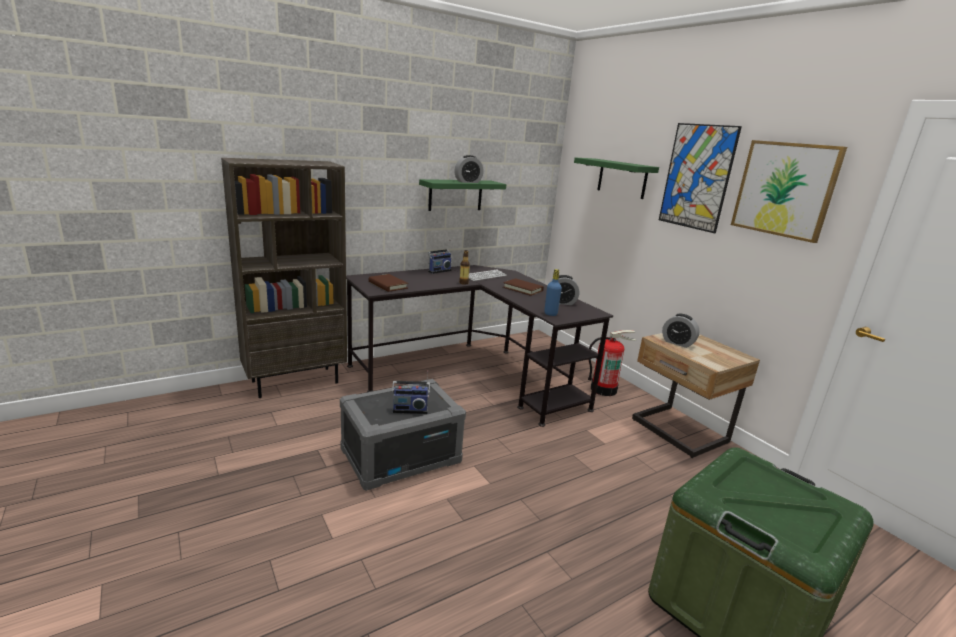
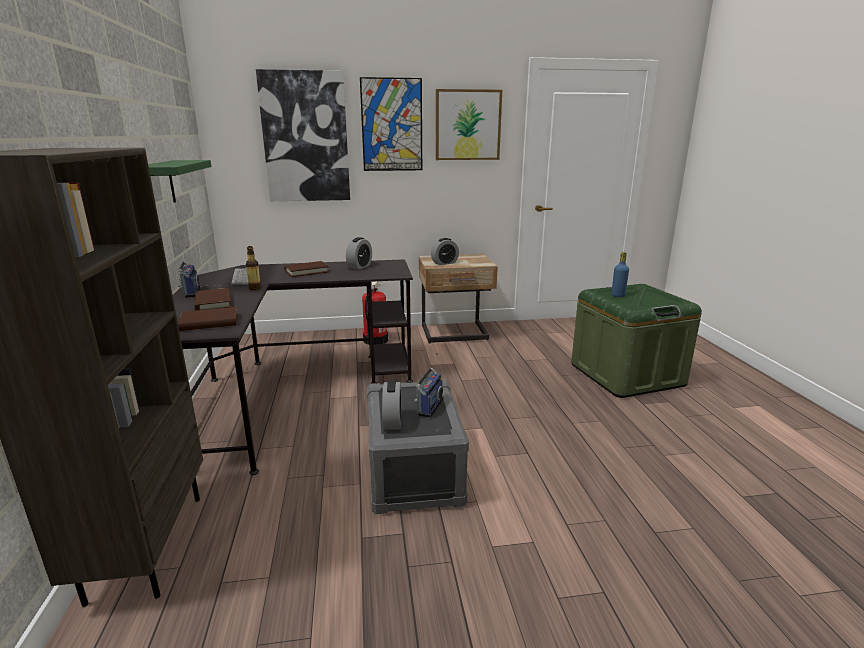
camera: 65 degrees left, 0 degrees up
(424, 279) = (213, 303): none -> brown book
(468, 182) = (183, 162): alarm clock -> alarm clock (392, 421)
(550, 314) = (385, 274): blue bottle -> blue bottle (618, 295)
(622, 178) = (305, 138): green shelf -> picture

